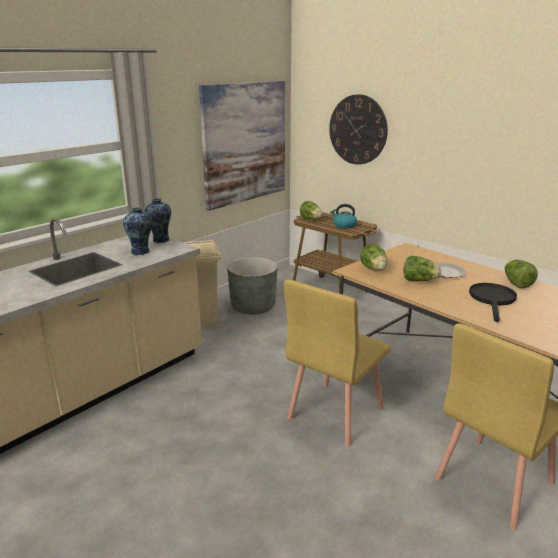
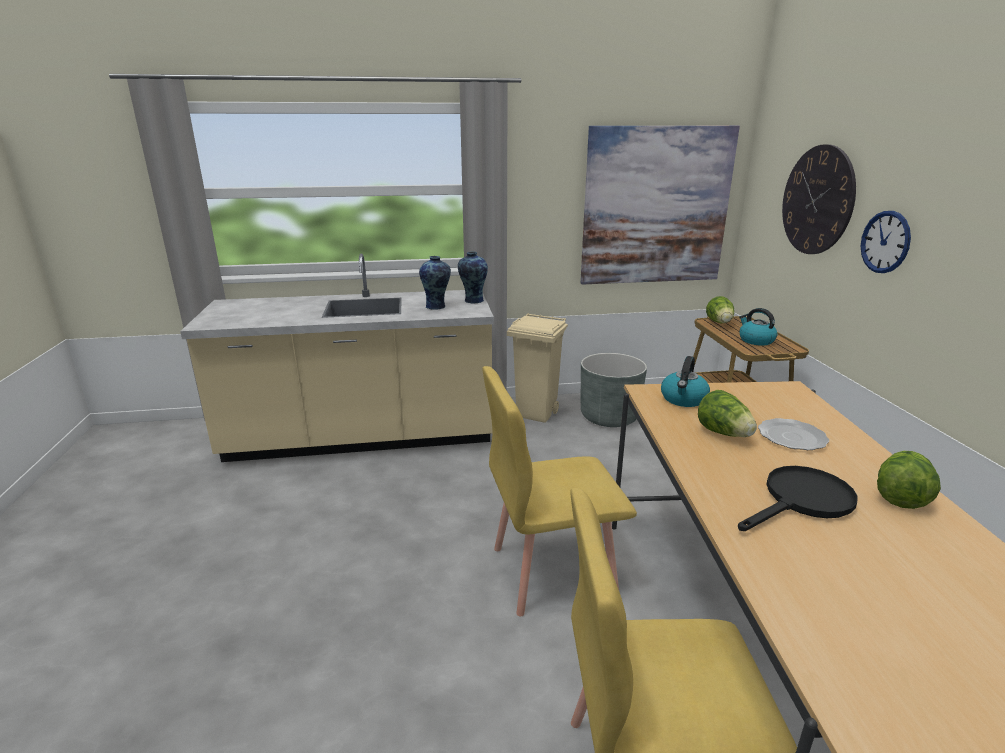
camera: 40 degrees right, 0 degrees up
(374, 269) = (683, 399): lettuce -> kettle
(414, 152) = (885, 242): none -> wall clock

